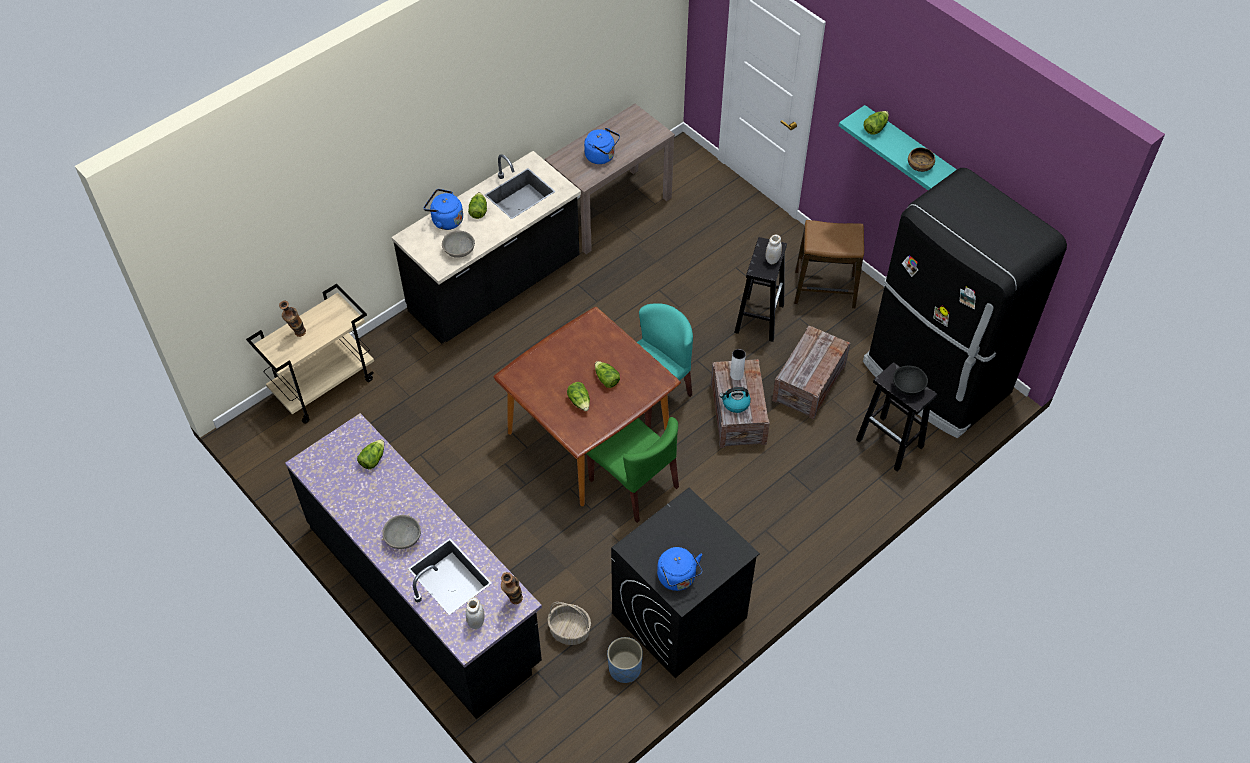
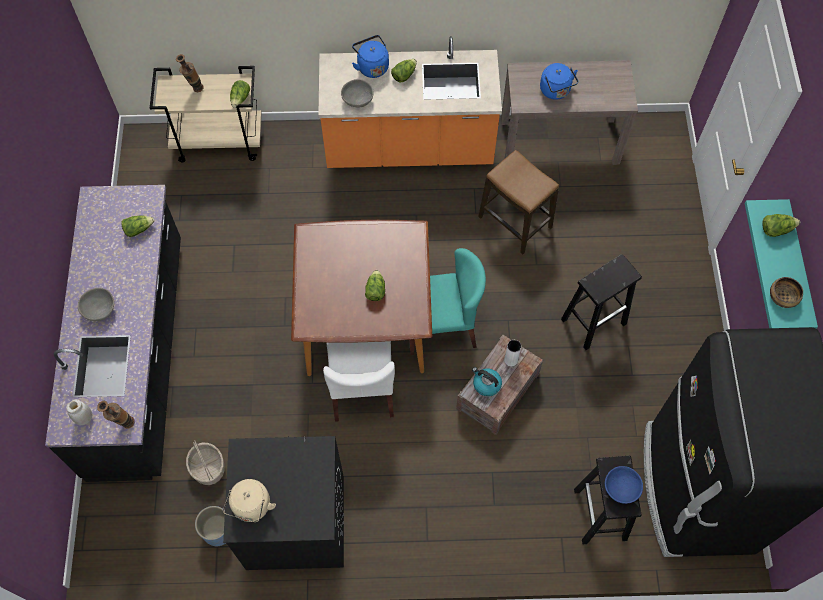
camera: 40 degrees right, 10 degrees up
(496, 288) = (409, 148): black counter -> orange counter
(580, 401) = (337, 294): lettuce -> lettuce (240, 99)
(634, 484) = (362, 388): green chair -> white chair
(678, 578) = (251, 507): blue kettle -> beige kettle
(772, 260) = (614, 283): white jar -> none
(809, 383) = (581, 409): crate -> none
(824, 289) = (674, 336): stool -> stool (514, 222)
(908, 386) = (621, 488): black bowl -> blue bowl

